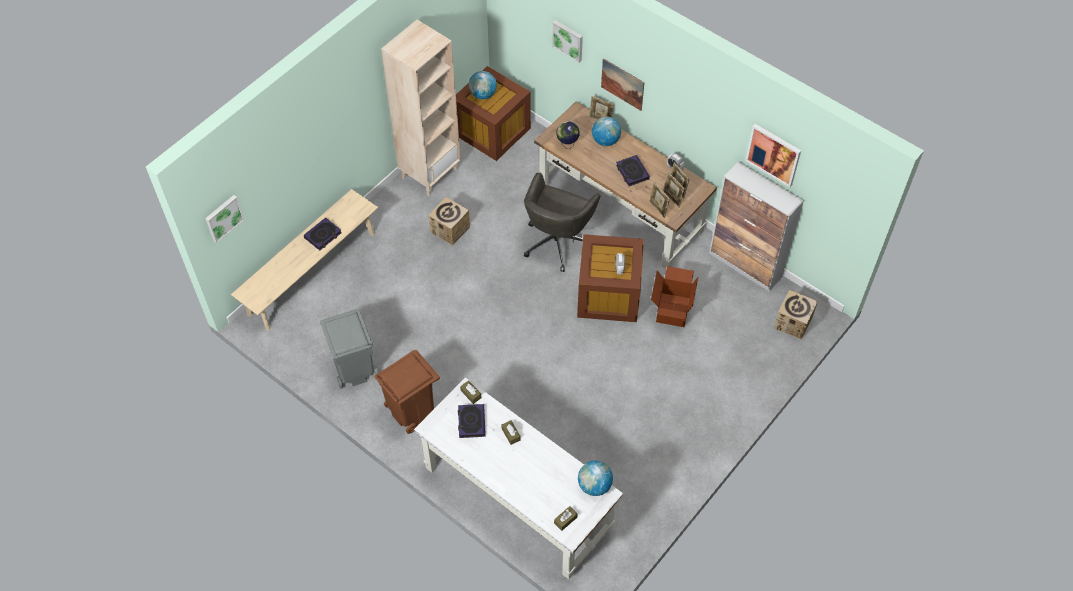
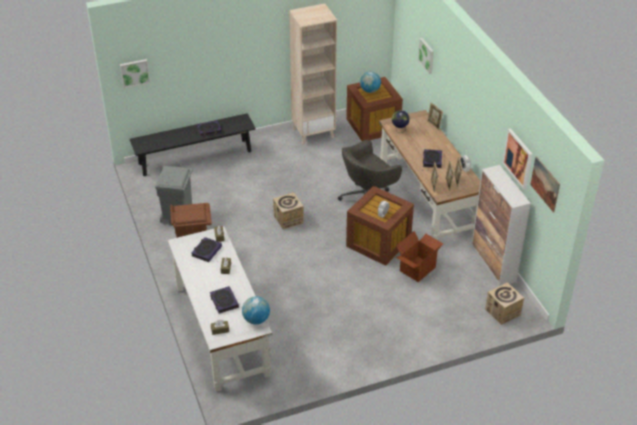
camera: 30 degrees right, 15 degrees down
(312, 274) = (195, 157): beige bench -> black bench
(450, 229) = (301, 167): cardboard box -> cardboard box (288, 219)
(542, 480) = (224, 301): none -> book
(605, 140) = (428, 137): globe -> none
(622, 84) = (449, 94): picture -> picture (545, 184)

